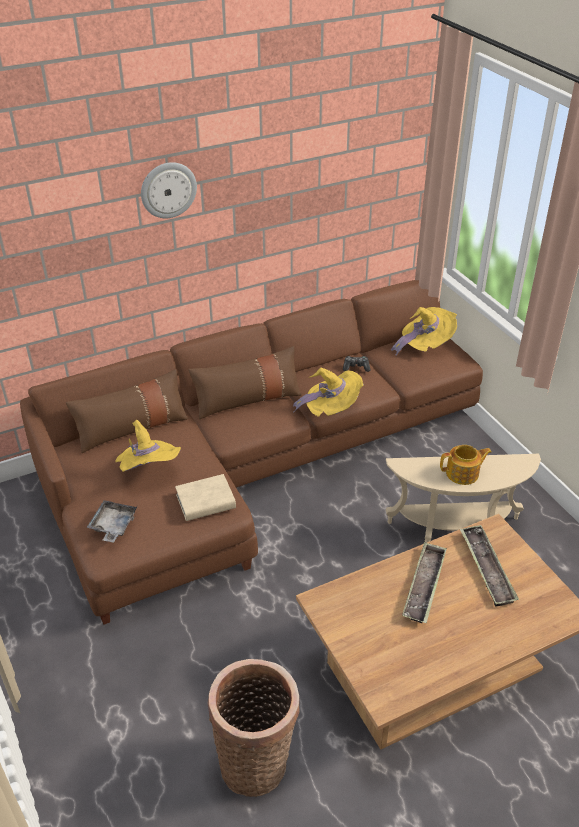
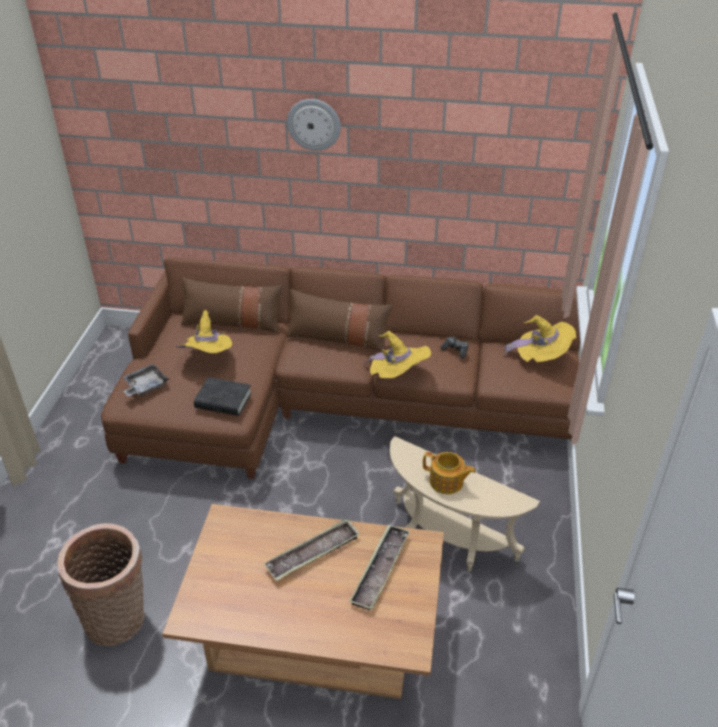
camera: 35 degrees right, 0 degrees up
(205, 502) = (223, 401): beige book -> black book

